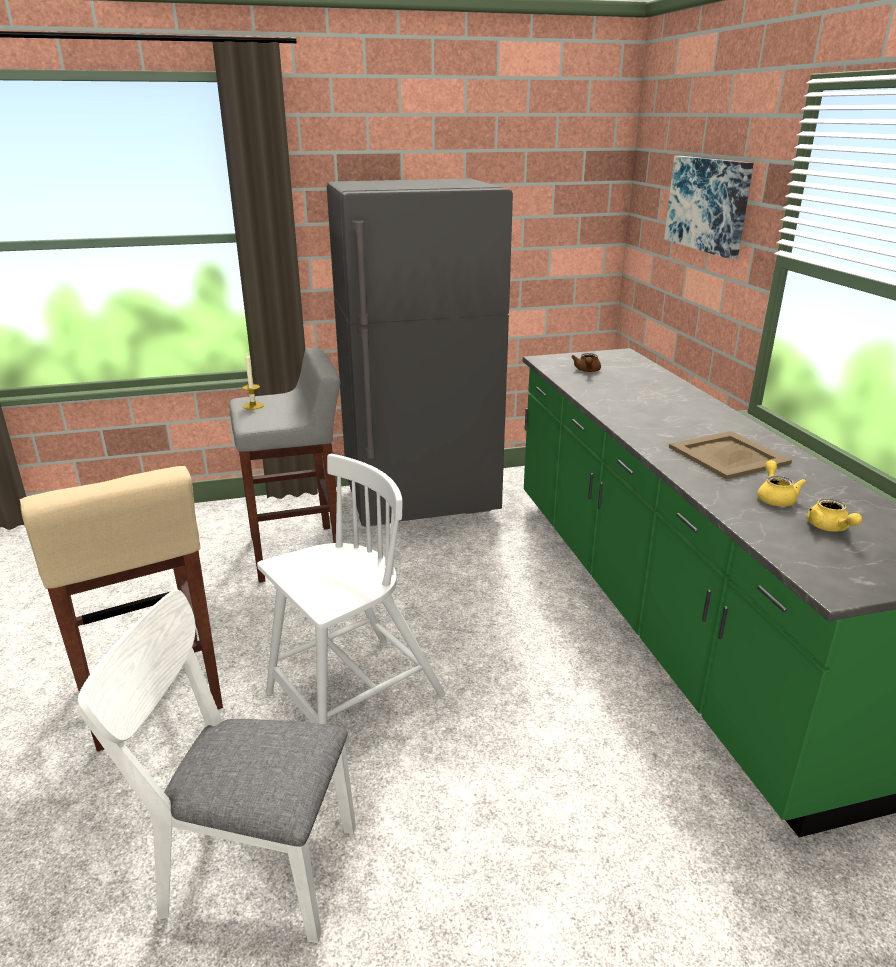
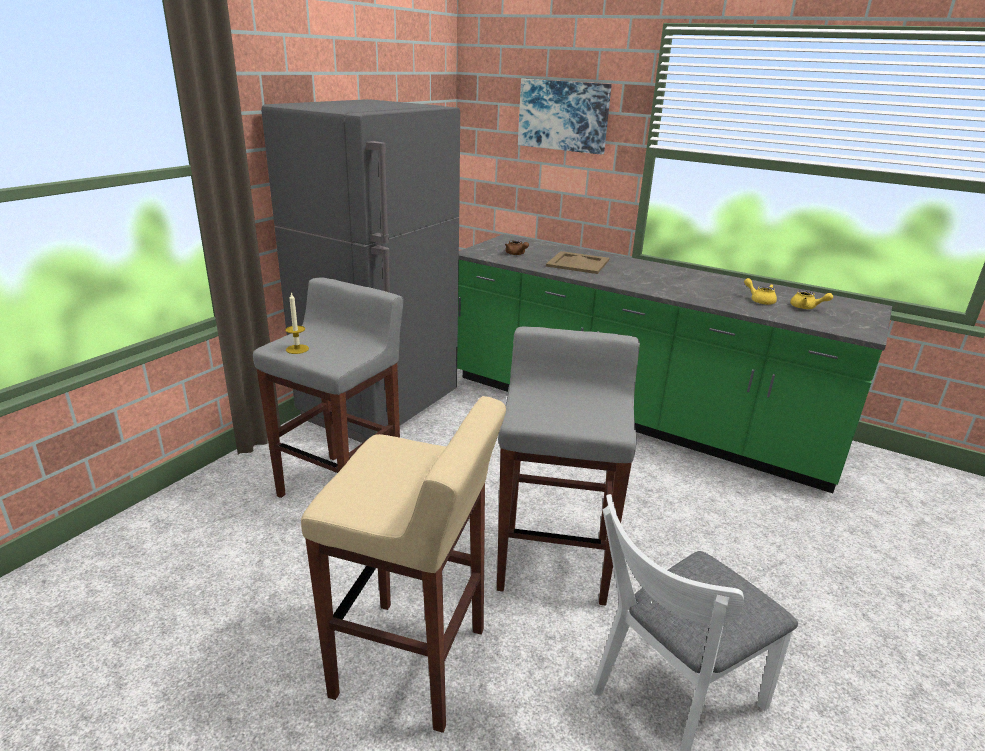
camera: 45 degrees left, 0 degrees up
(352, 696) = (554, 562): white chair -> grey stool
(728, 455) = (696, 285): beige tray -> beige tray (577, 263)

